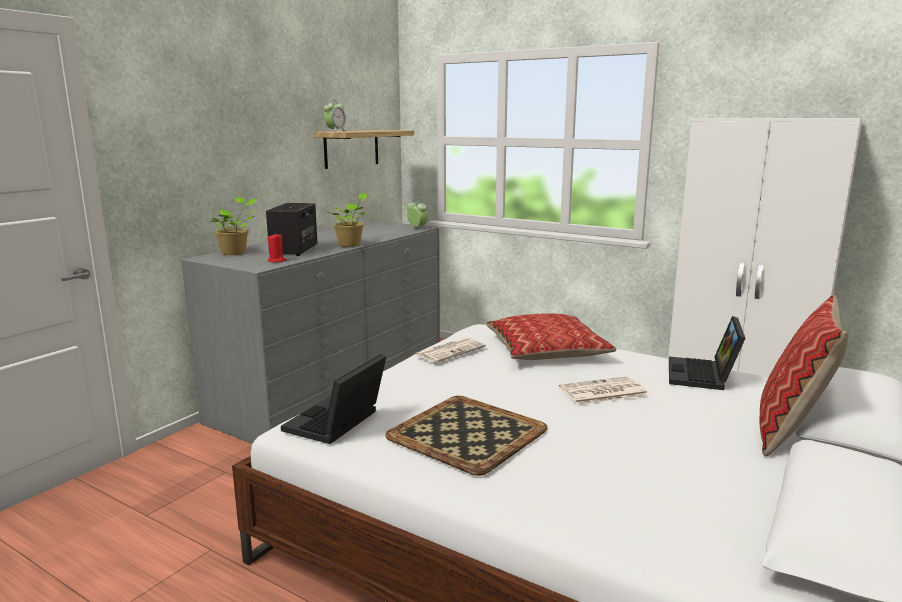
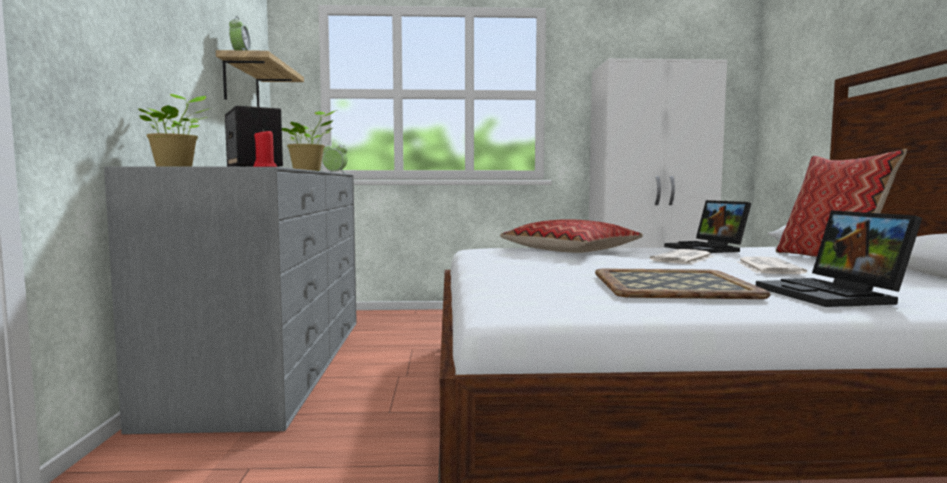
camera: 35 degrees left, 10 degrees down
(336, 424) = (541, 299): laptop -> laptop (834, 295)
(450, 351) = (497, 257): newspaper -> newspaper (767, 267)

